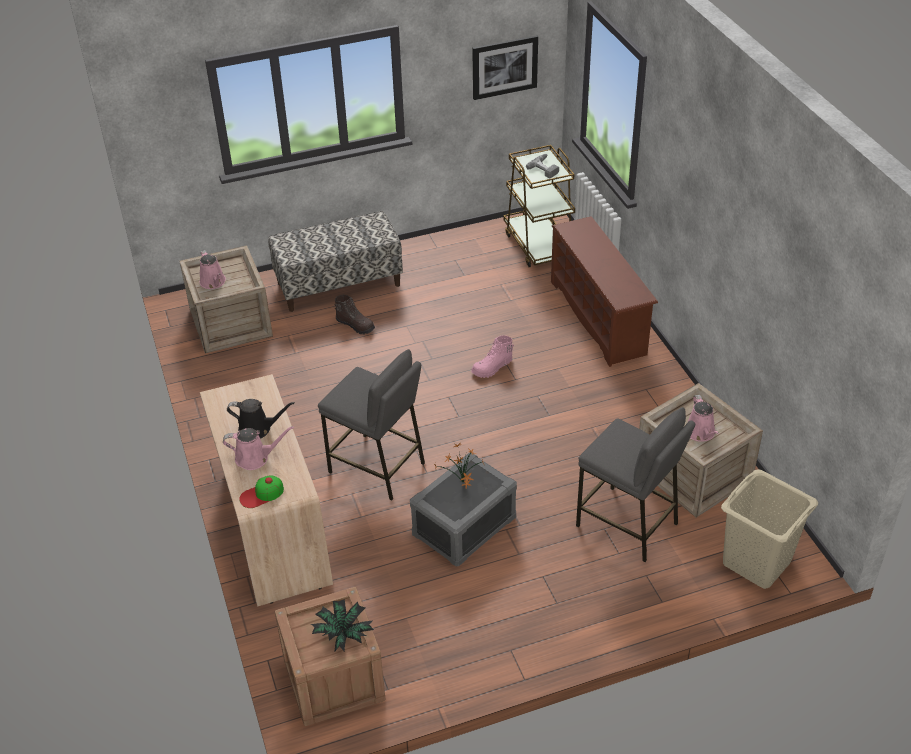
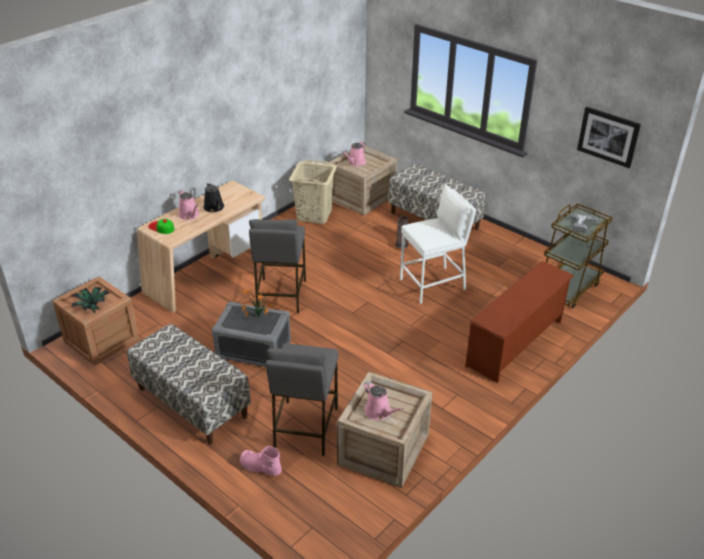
camera: 60 degrees right, 5 degrees down
(458, 334) = (433, 284): none -> white stool
(492, 368) = (412, 311): pink boot -> pink boot (260, 467)
(525, 614) = (192, 403): none -> bench
(701, 433) = (379, 412): pink watering can -> pink watering can turned 90 degrees counterclockwise
(756, 562) = (311, 516): beige laundry basket -> beige laundry basket (314, 215)

